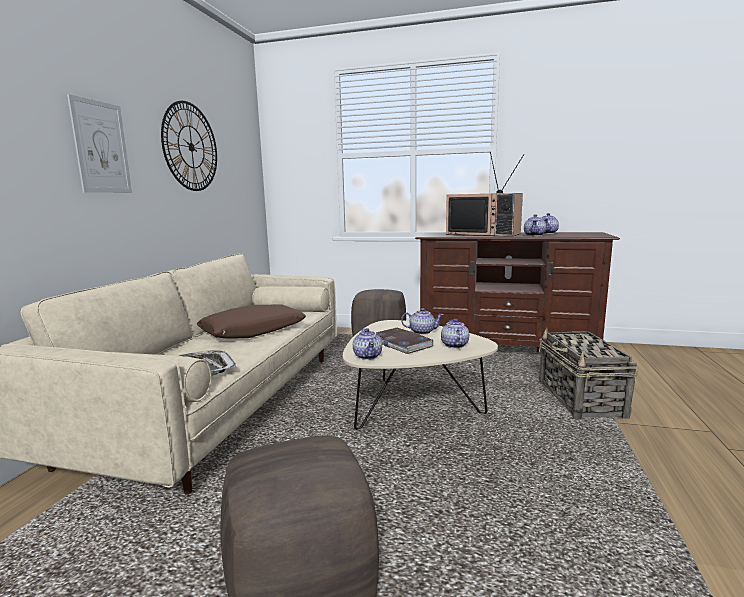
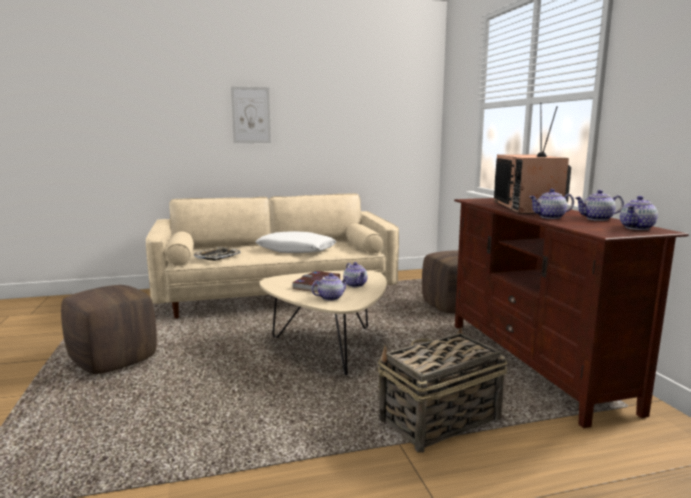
camera: 60 degrees right, 0 degrees up
(191, 147) = (337, 107): wall clock -> none
(253, 331) = (296, 250): brown pillow -> white pillow
(368, 356) = (276, 281): teapot -> teapot (637, 228)

